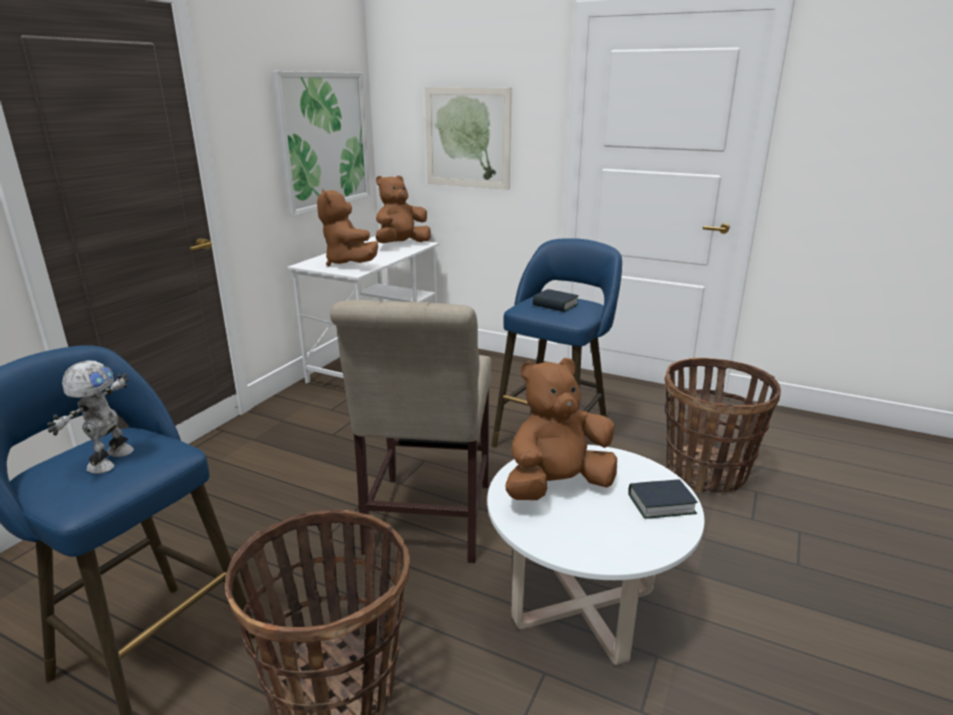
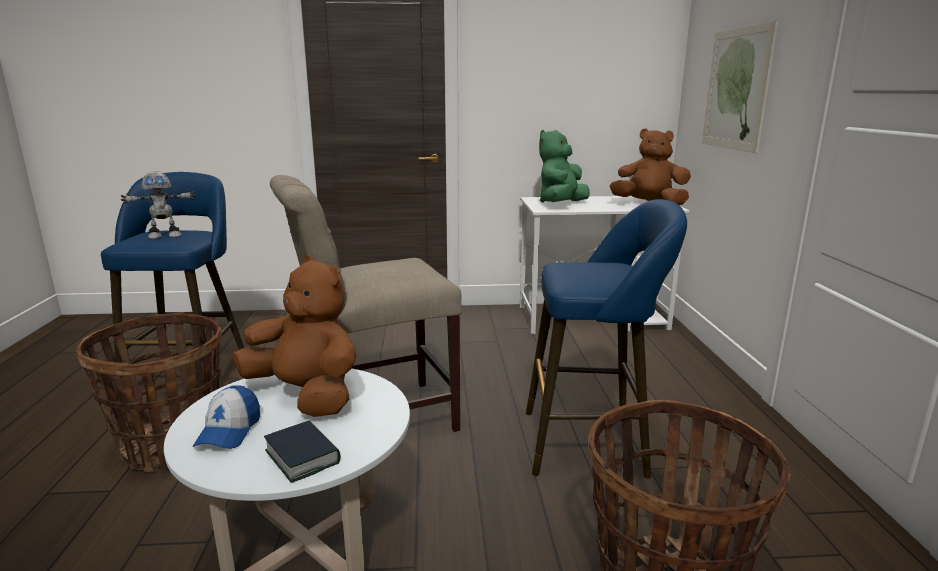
camera: 60 degrees right, 5 degrees down
(324, 141) = (598, 90): picture -> none
(349, 263) = (561, 204): brown plush toy -> green plush toy
(555, 305) = (589, 270): book -> none
(598, 534) = (229, 431): none -> cap

